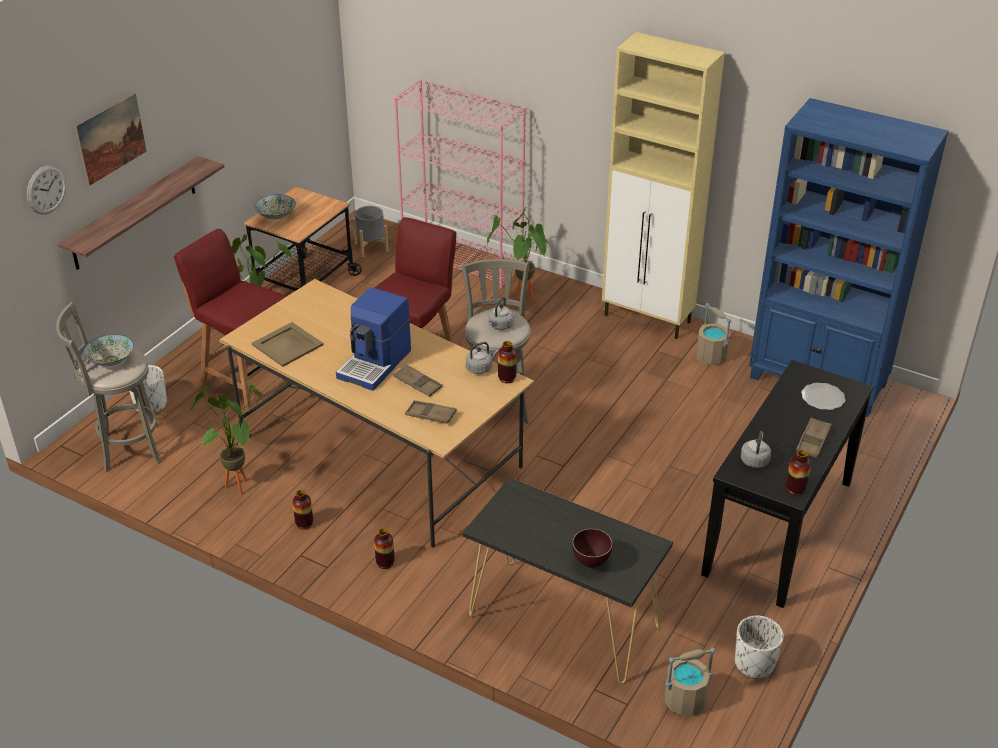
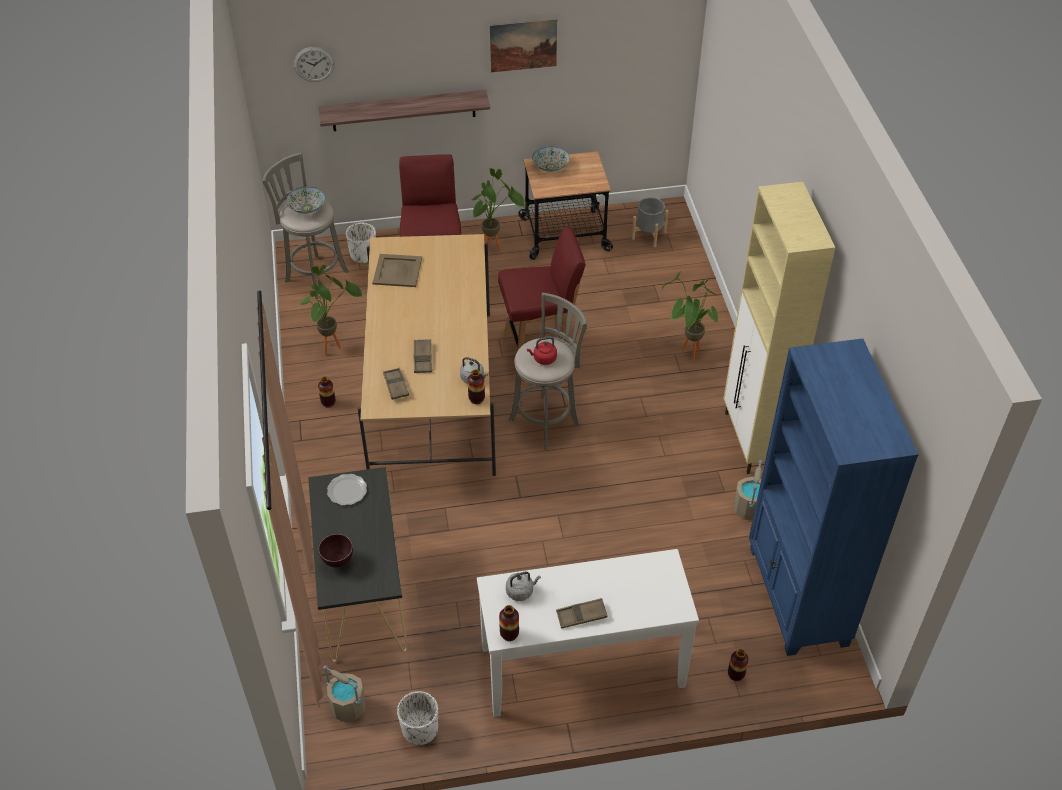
camera: 50 degrees right, 10 degrees up
(111, 138) = (389, 47): picture -> picture (523, 45)
(375, 364) = (422, 324): coffee machine -> none
(385, 563) = (331, 466): vase -> vase (736, 674)
(463, 261) = (694, 293): pink bookcase -> none
(500, 326) = (543, 359): grey kettle -> red kettle
(779, 527) = (582, 667): black console table -> white console table
(822, 398) = (644, 594): plate -> plate (346, 490)

